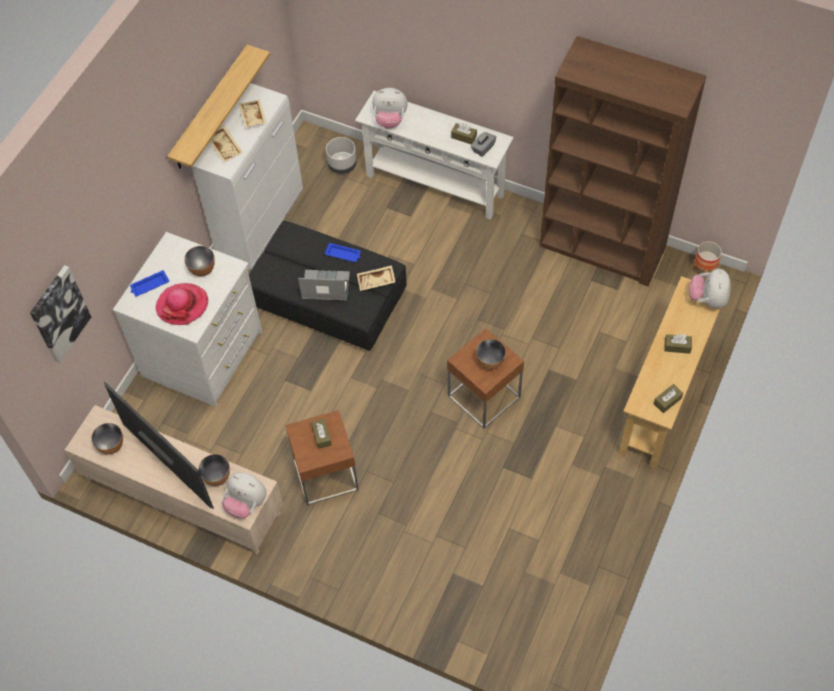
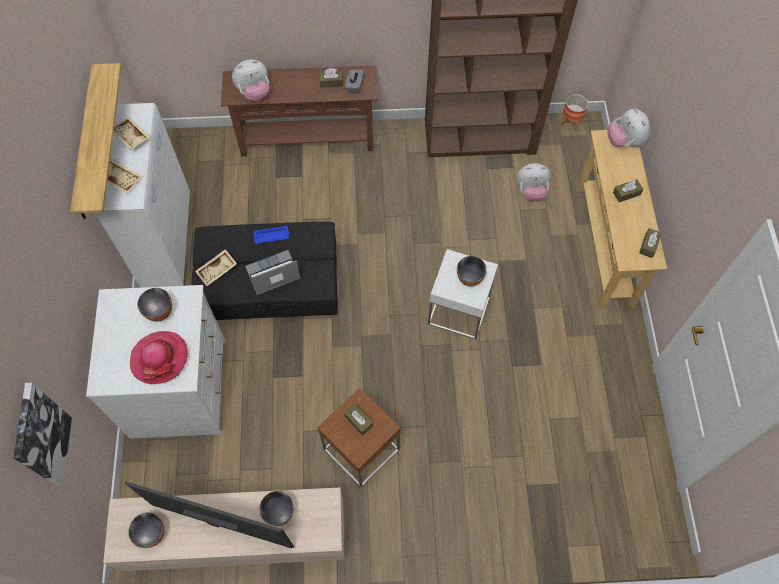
camera: 30 degrees left, 5 degrees up
(149, 285) = (112, 353): blue tray -> none
(246, 503) = (323, 524): plush toy -> plush toy (531, 191)
(342, 165) = (214, 155): grey planter -> none
(376, 281) = (317, 248): beige tray -> beige tray (217, 270)
(435, 185) = (307, 140): white console table -> brown console table
(484, 396) = (459, 310): brown side table -> white side table

